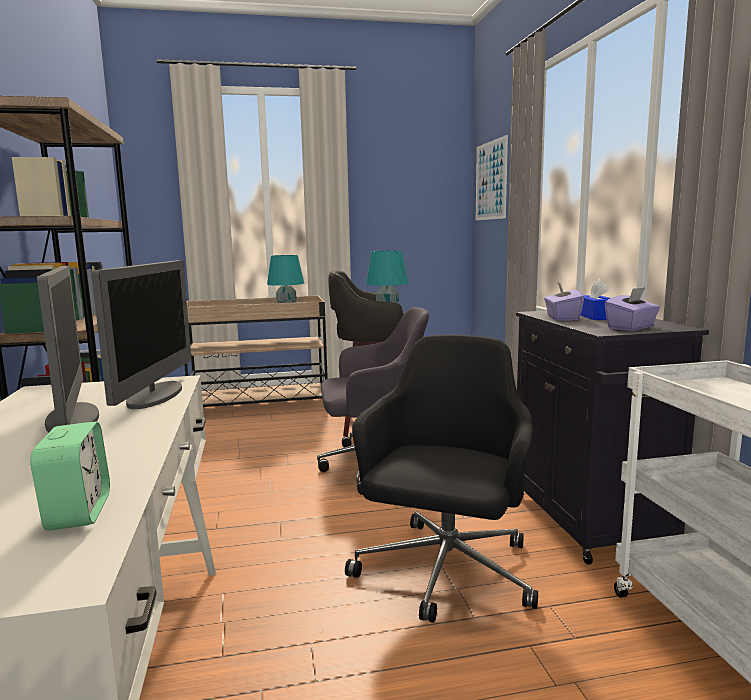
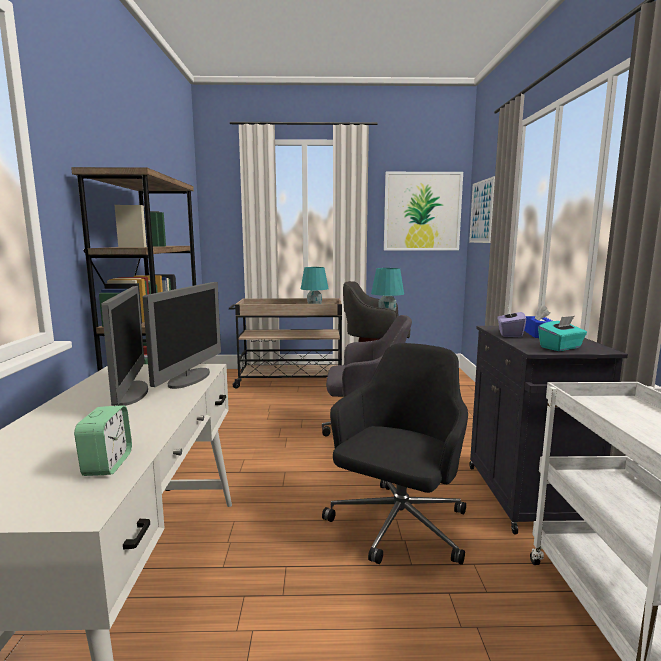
camera: 10 degrees right, 0 degrees up
(416, 182) = (422, 211): none -> picture
(631, 327) = (561, 348): purple tissue box -> turquoise tissue box

